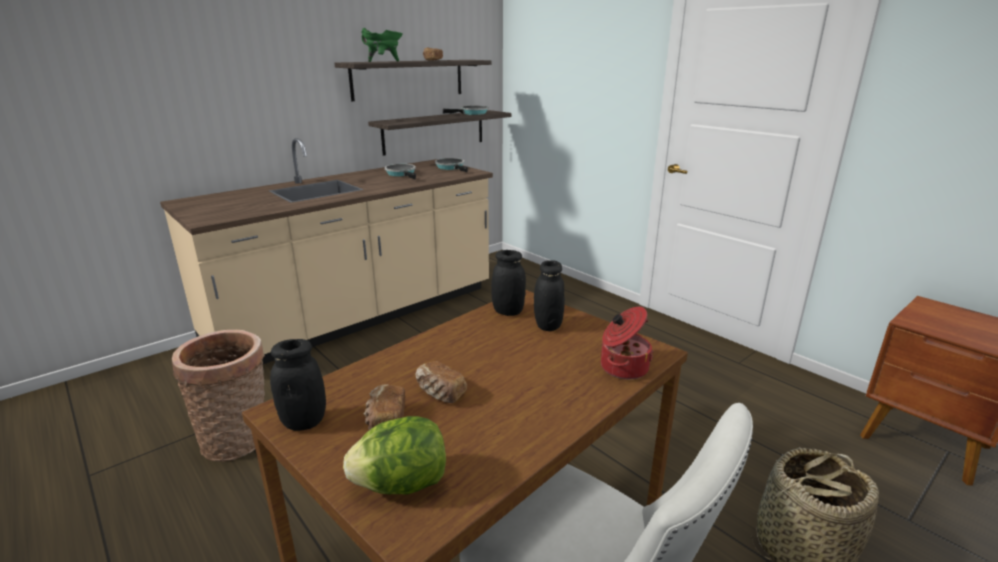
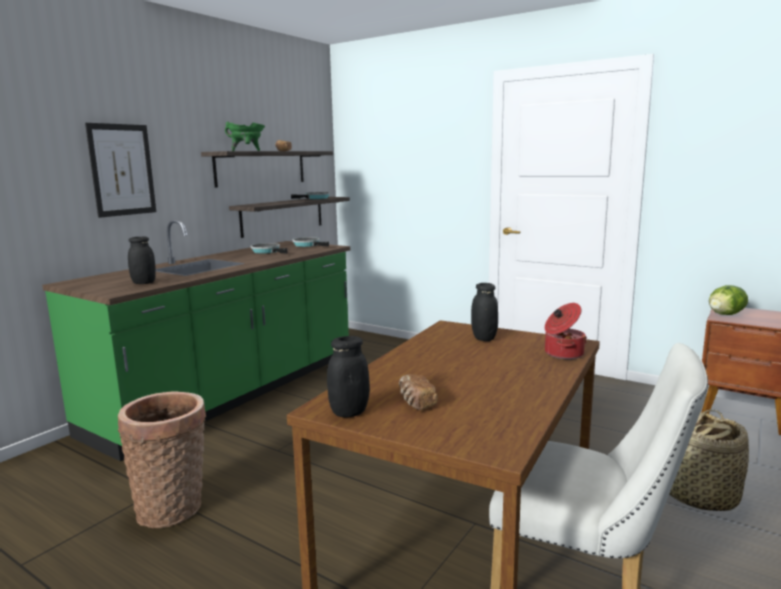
camera: 15 degrees left, 10 degrees down
(242, 84) = (122, 170): none -> picture
(358, 316) = (232, 393): beige counter -> green counter
(402, 484) = (467, 431): lettuce -> lettuce (725, 314)
(440, 393) = (441, 383): bread -> none
(508, 311) = (444, 334): black jar -> black jar (144, 283)

